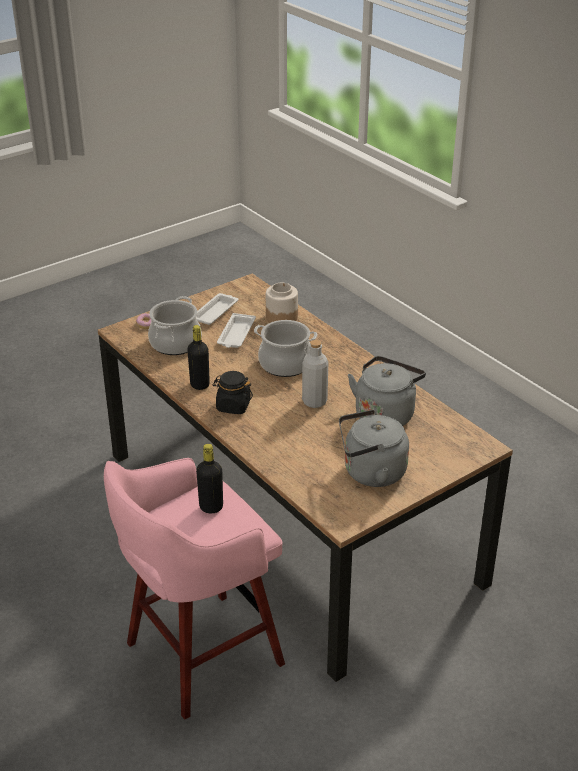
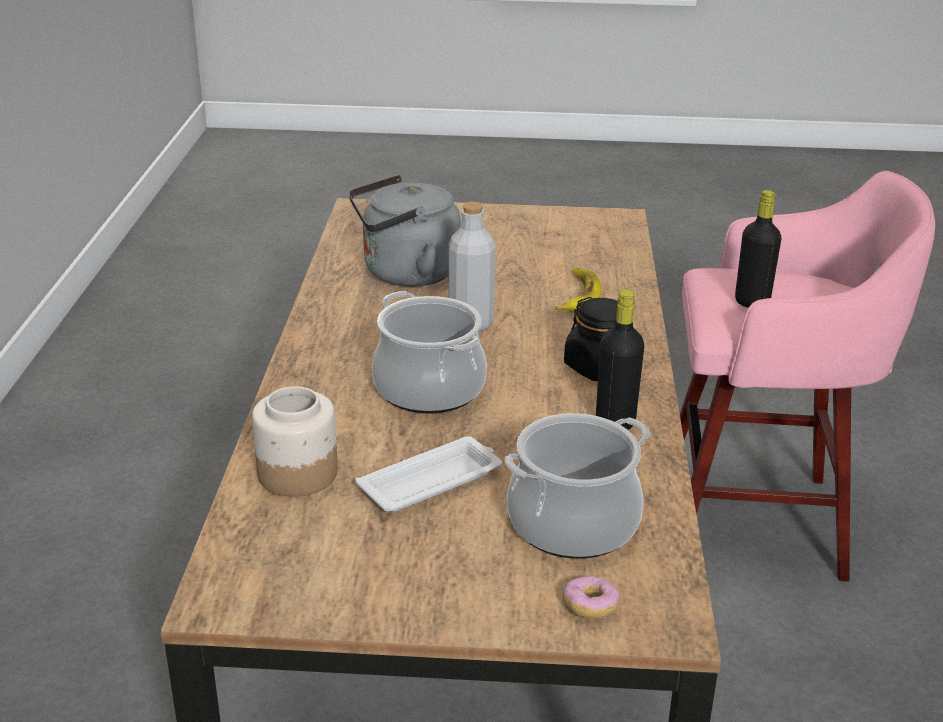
camera: 140 degrees left, 5 degrees down
(215, 312) = (400, 557): white tray -> none
(290, 443) = (578, 295): none -> banana
(370, 473) = (525, 237): grey kettle -> none

